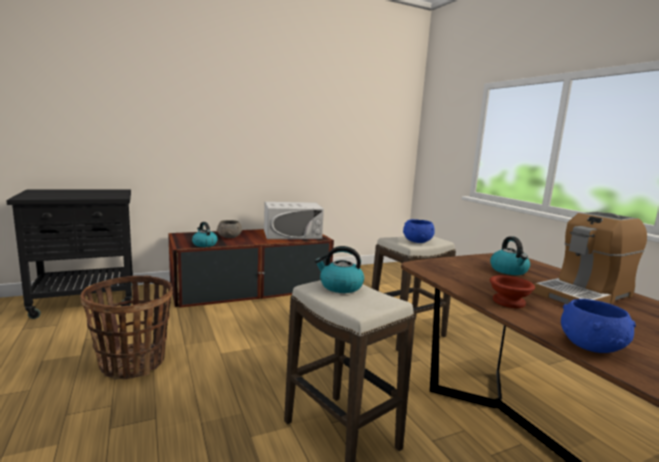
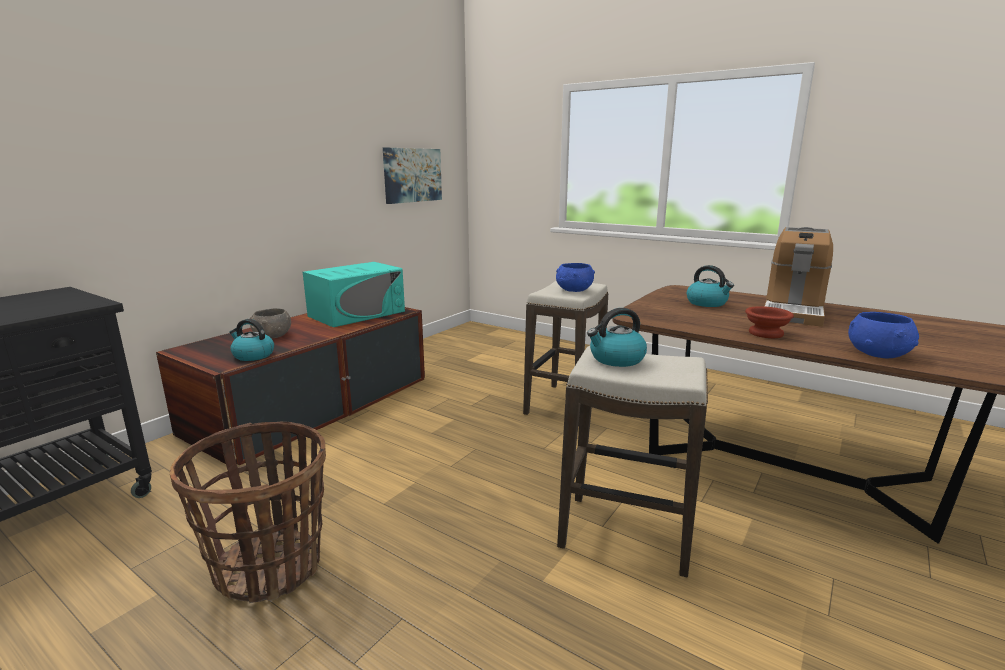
camera: 30 degrees left, 5 degrees up
(292, 234) = (357, 313): white microwave -> turquoise microwave
(365, 147) = (412, 175): none -> picture

